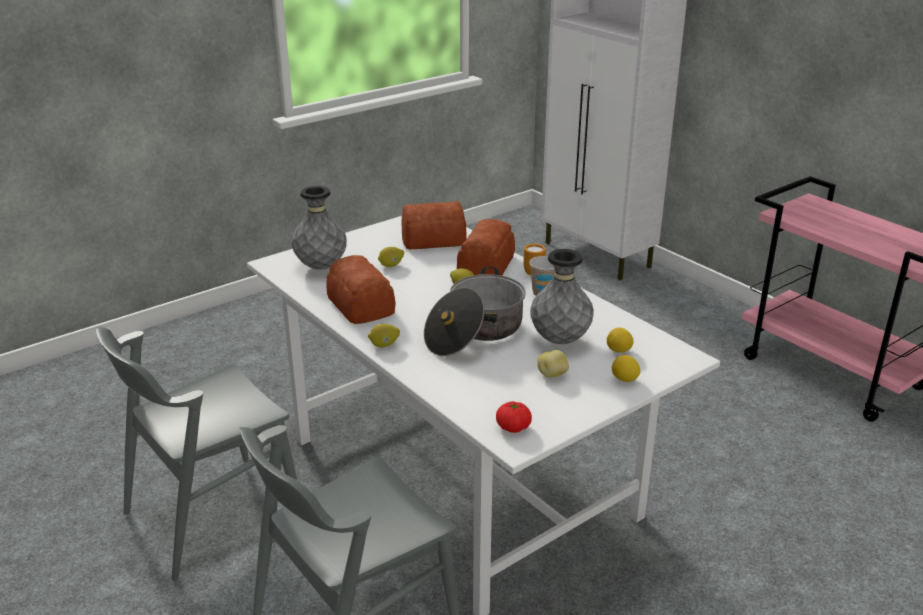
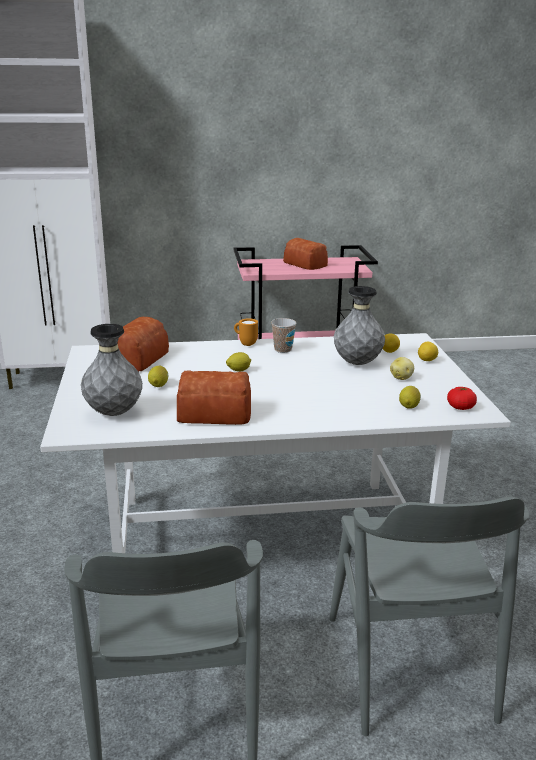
camera: 60 degrees left, 5 degrees down
(384, 345) = (296, 421): lemon -> lemon (409, 406)
(475, 332) = (315, 385): cooking pot -> none
(487, 264) = (212, 353): bread -> bread (305, 264)

